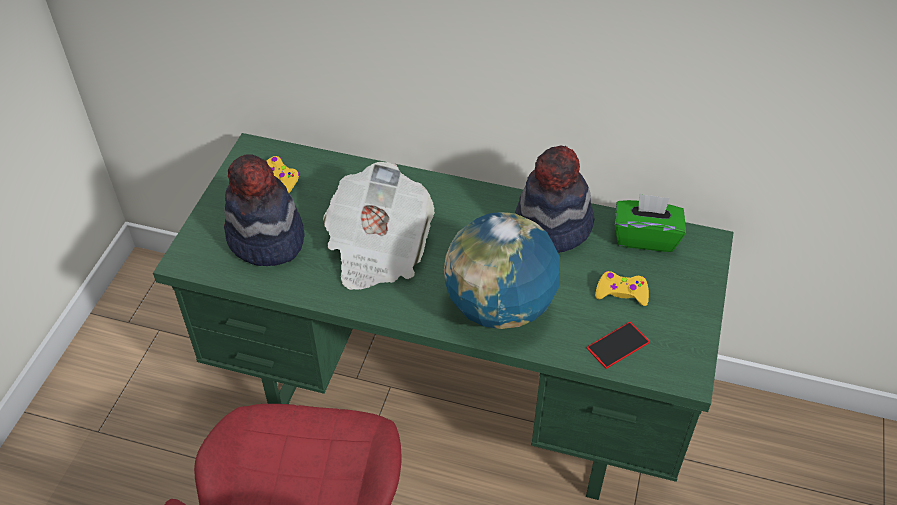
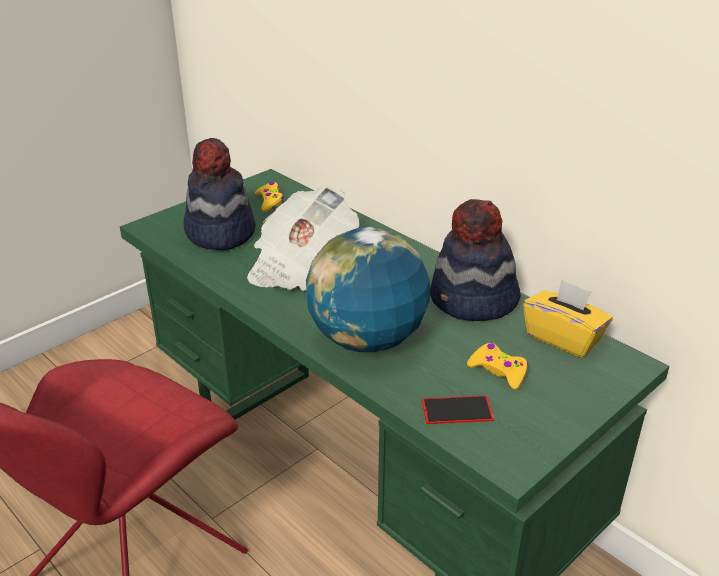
camera: 30 degrees right, 15 degrees down
(645, 237) = (563, 338): green tissue box -> yellow tissue box

